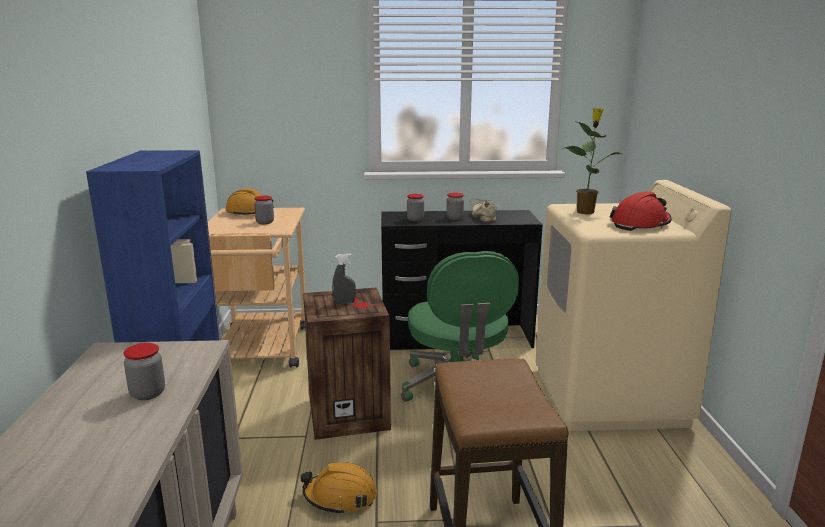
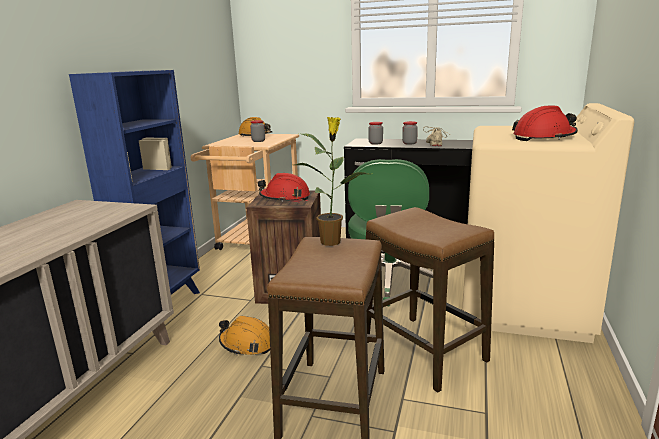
camera: 20 degrees right, 0 degrees up
(148, 393) = (69, 227): jar -> none
(344, 303) = (285, 198): grey spray bottle -> red hard hat
(543, 468) = (424, 351): none -> stool
(586, 212) = (503, 130): potted plant -> potted plant (332, 241)

